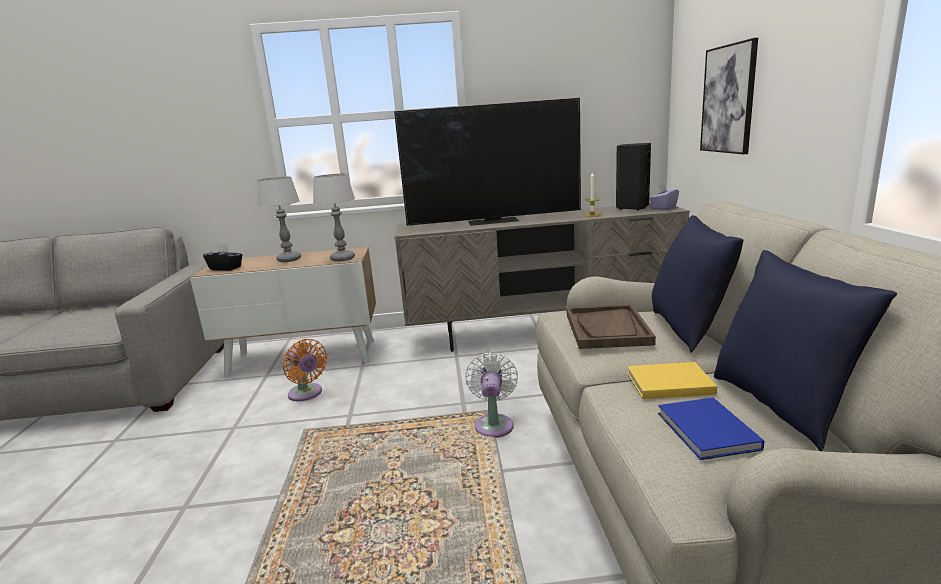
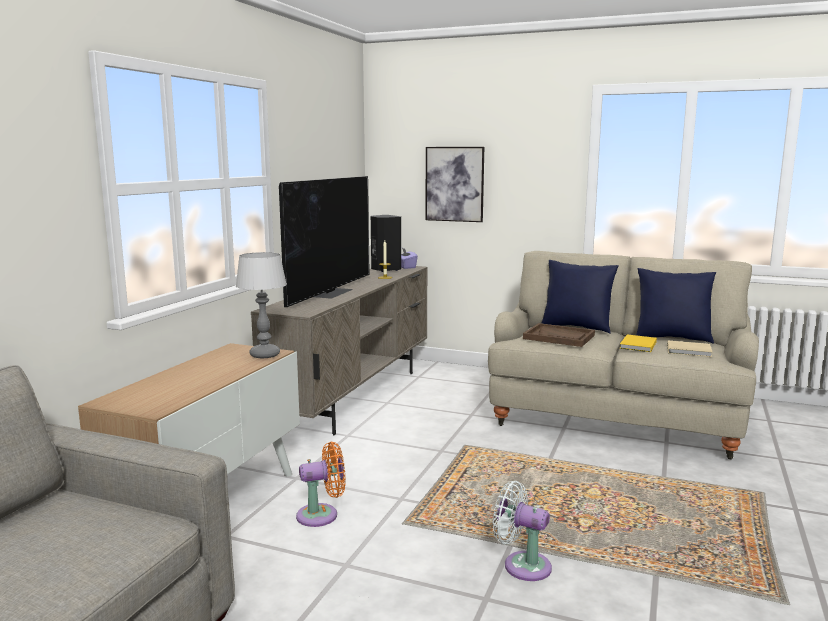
camera: 65 degrees left, 5 degrees down
(226, 268) = (161, 400): black tissue box -> none
(289, 260) = (202, 373): table lamp -> none
(494, 424) = (487, 447): white fan -> white fan (522, 565)
(707, 432) = (690, 351): blue book -> beige book

